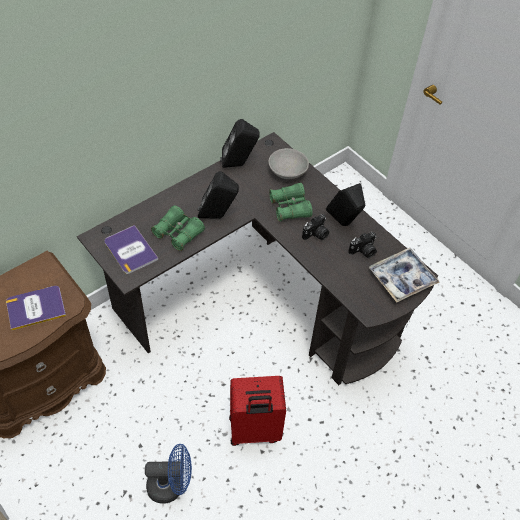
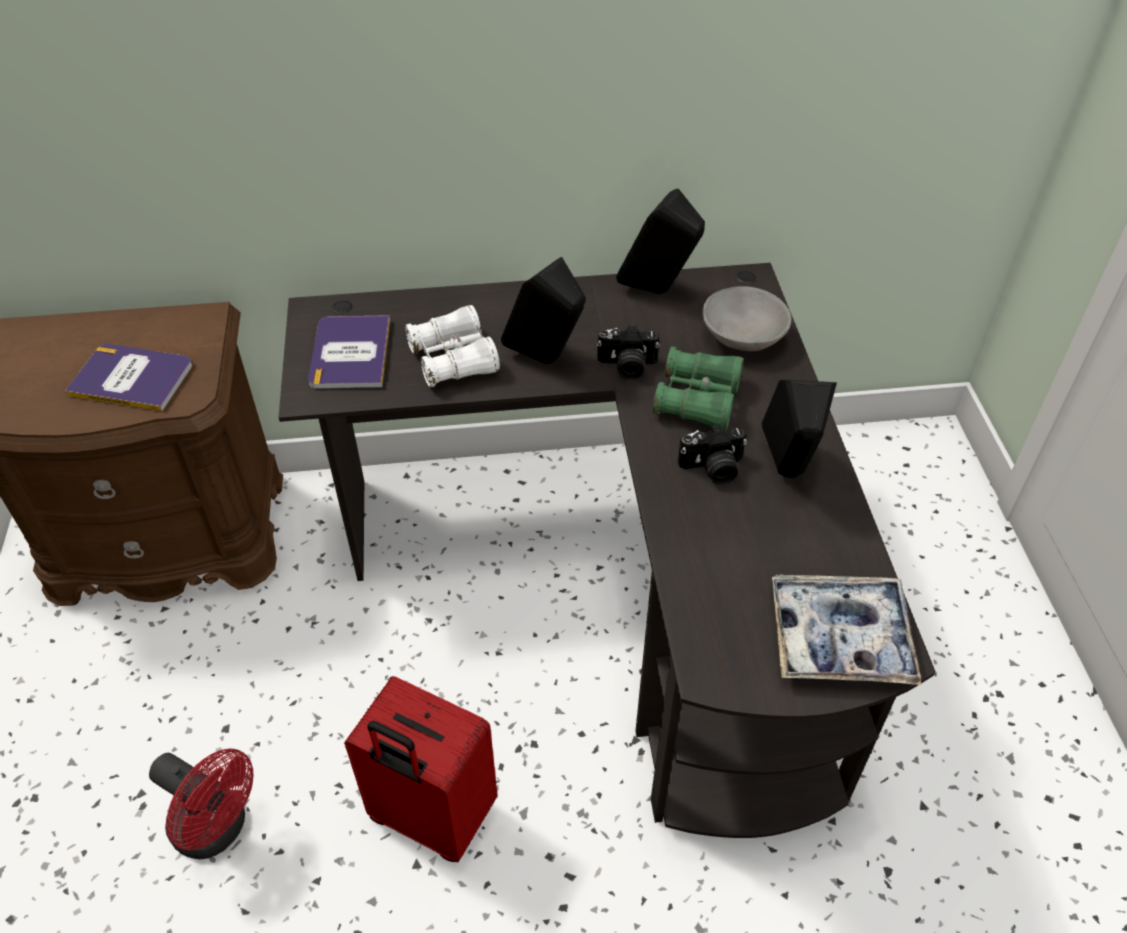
camera: 35 degrees right, 5 degrees down
(171, 485) = (218, 829): blue fan -> red fan
(178, 233) = (453, 359): green binoculars -> white binoculars
(363, 251) = (791, 543): camera -> camera (627, 366)

